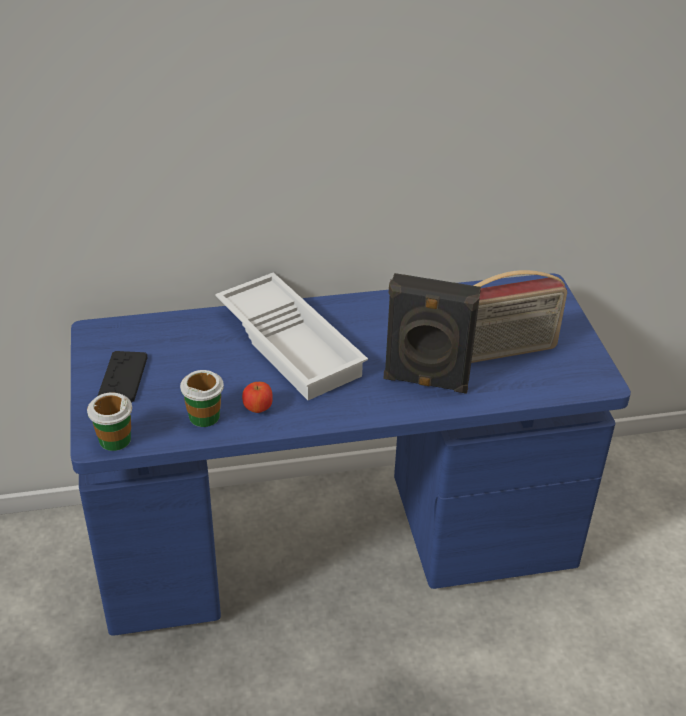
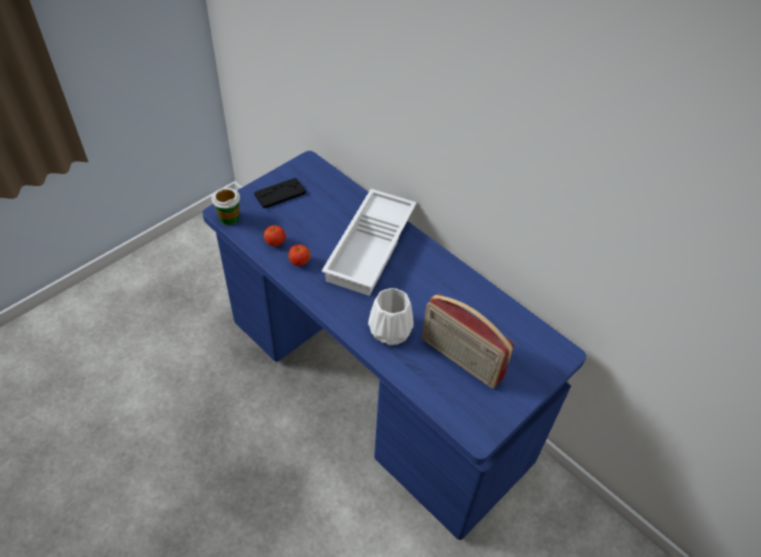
camera: 55 degrees right, 10 degrees up
(204, 416) = (275, 243): cup -> apple
(426, 382) = (391, 331): black speaker -> white vase

